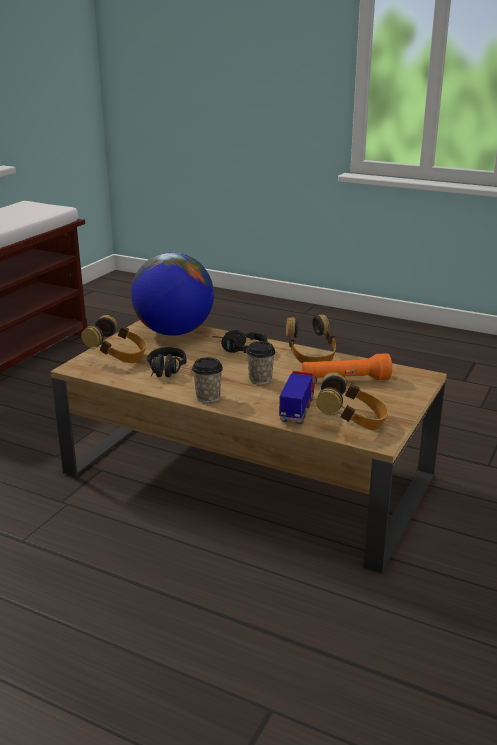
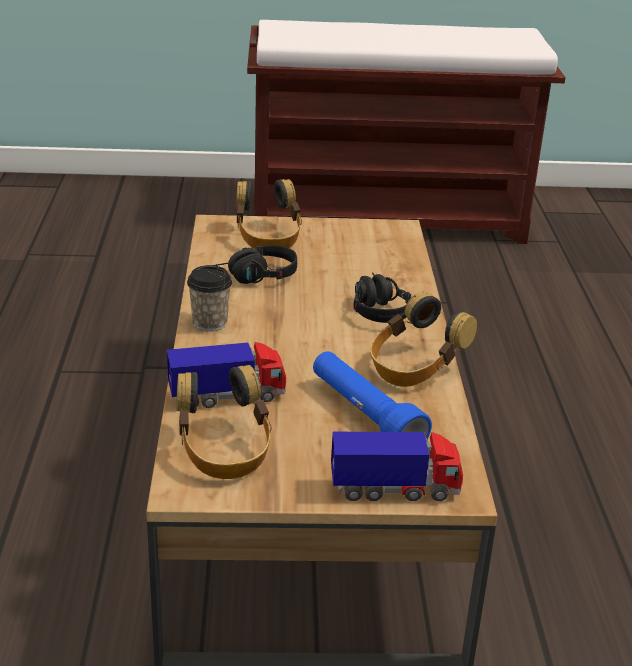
camera: 60 degrees right, 5 degrees up
(174, 332) = (382, 250): globe -> none
(260, 379) = (298, 346): cup -> none
(345, 380) = (365, 415): orange flashlight -> blue flashlight
(414, 389) = (395, 489): none -> toy truck

